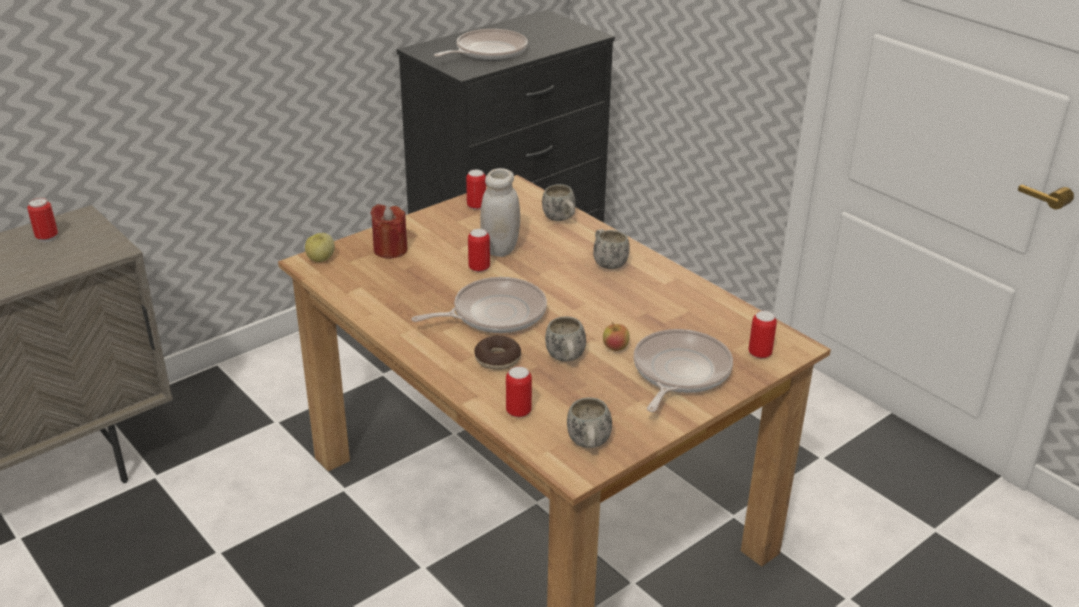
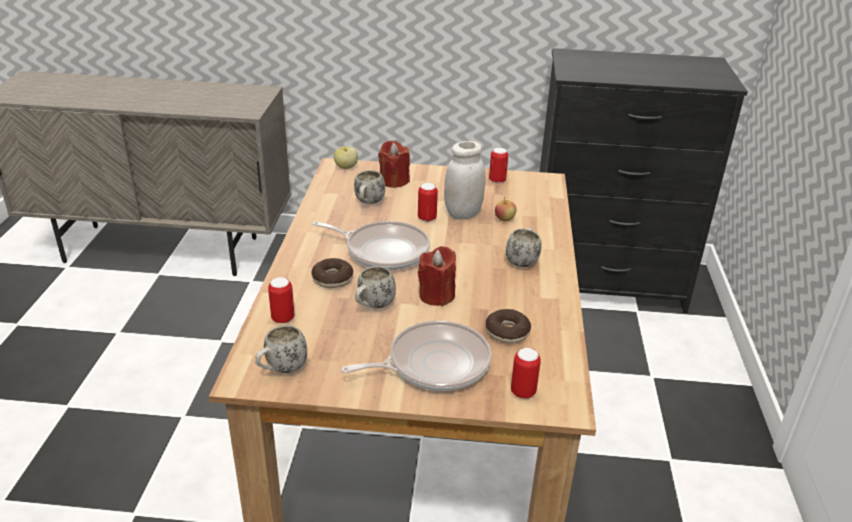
camera: 45 degrees right, 0 degrees up
(47, 238) = (233, 93): can -> none
(488, 52) = (614, 69): frying pan -> none
(561, 220) = (541, 216): white mug -> white mug (368, 203)
(596, 324) = (437, 295): none -> red candle
(615, 348) = (420, 319): apple -> apple (504, 219)
(685, 321) = (507, 332): none -> donut

